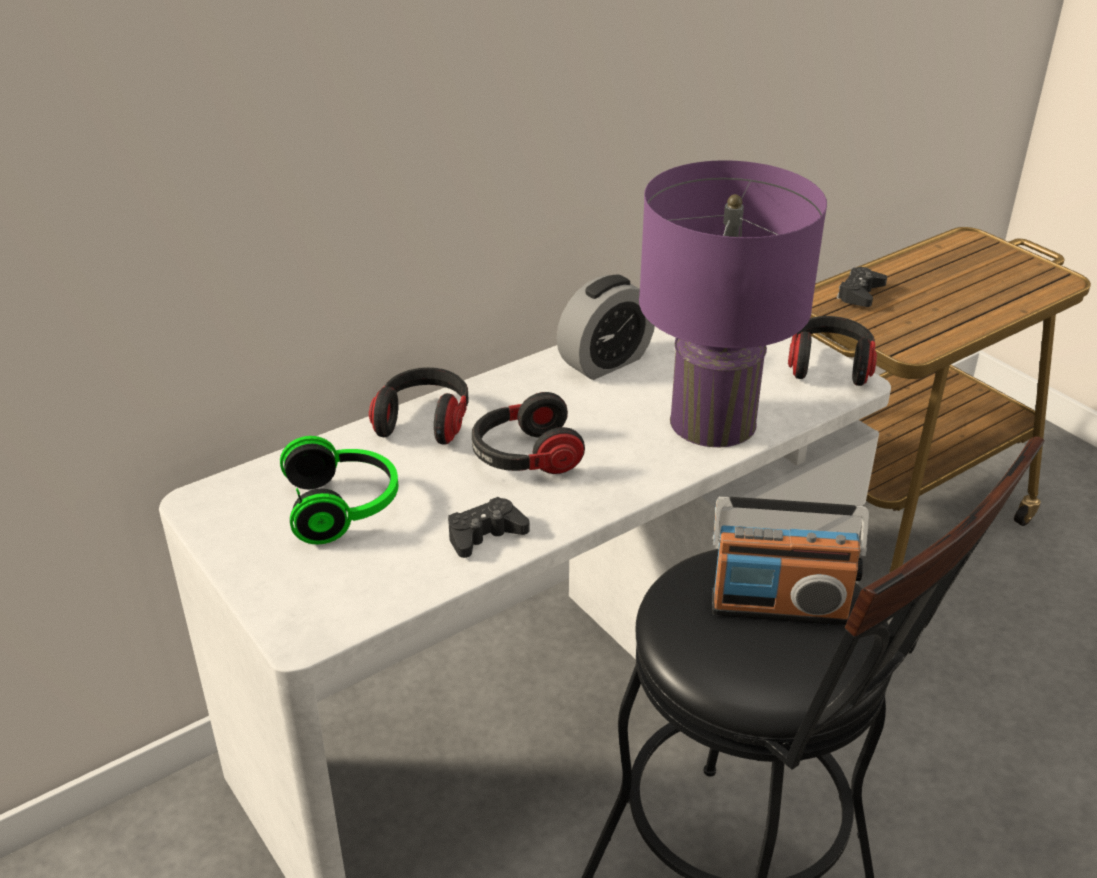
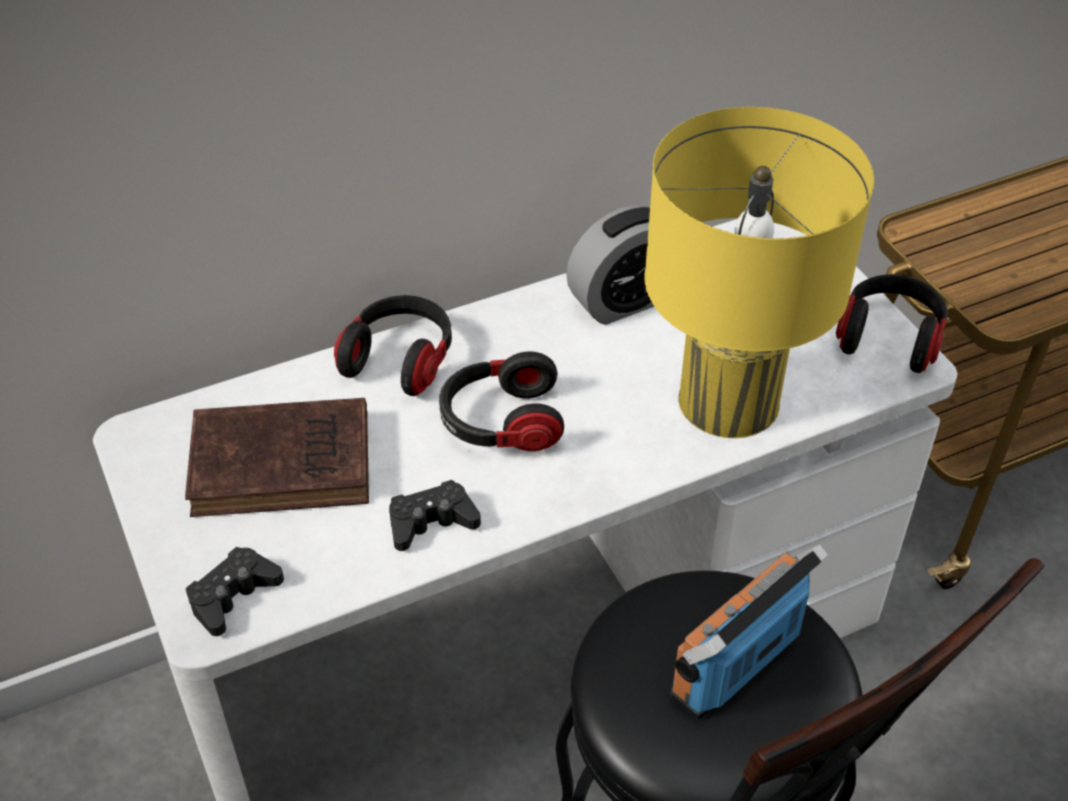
camera: 10 degrees right, 10 degrees up
(344, 507) = (287, 464): headphones -> brown book
(713, 422) = (729, 401): purple table lamp -> yellow table lamp
(779, 606) = (736, 664): radio -> radio turned 120 degrees clockwise
(860, 294) = (965, 228): black game controller -> black game controller (233, 596)

